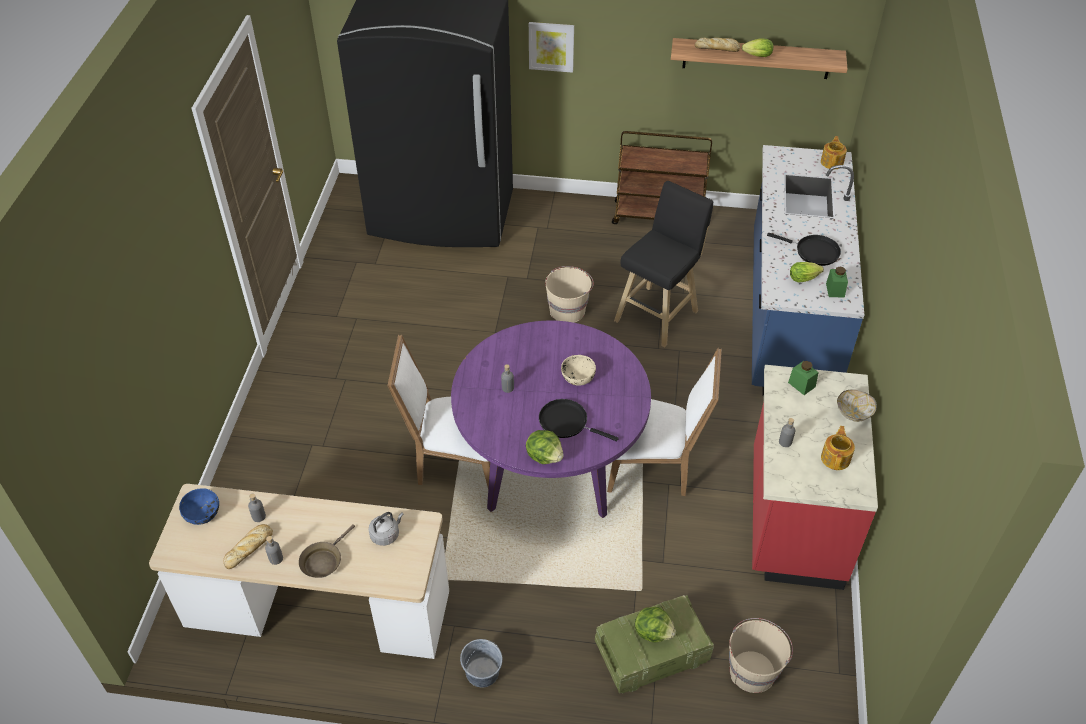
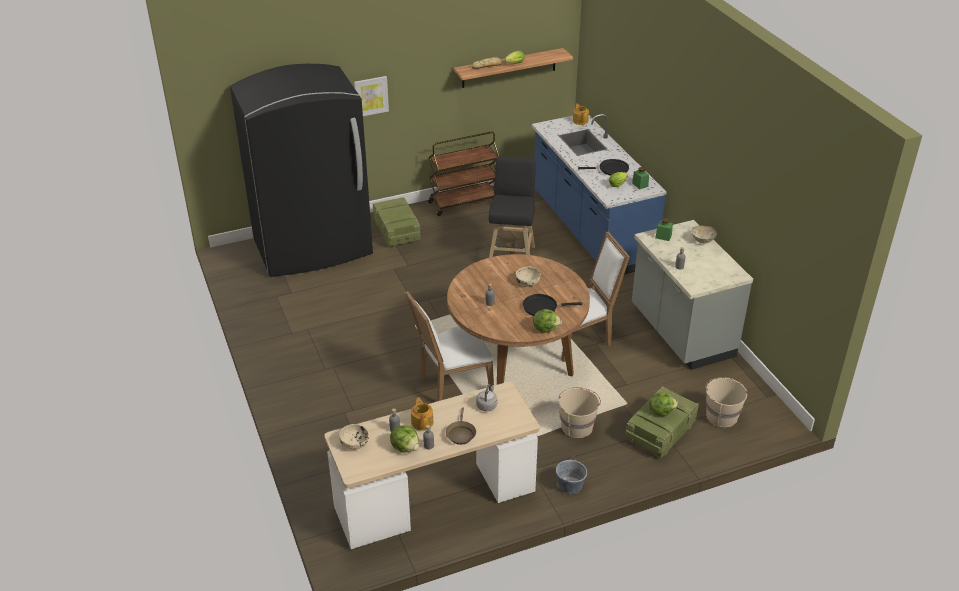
camera: 30 degrees left, 10 degrees down
(202, 514) = (354, 443): blue bowl -> beige bowl
(249, 548) = (405, 447): bread -> lettuce
(549, 226) = (396, 231): none -> crate
(550, 467) = (516, 363): purple dining table -> brown dining table
(568, 310) = (451, 274): beige bucket -> beige bucket (577, 426)
(792, 518) = (680, 333): red counter -> grey counter
(836, 458) = (712, 264): teapot -> teapot (422, 422)

